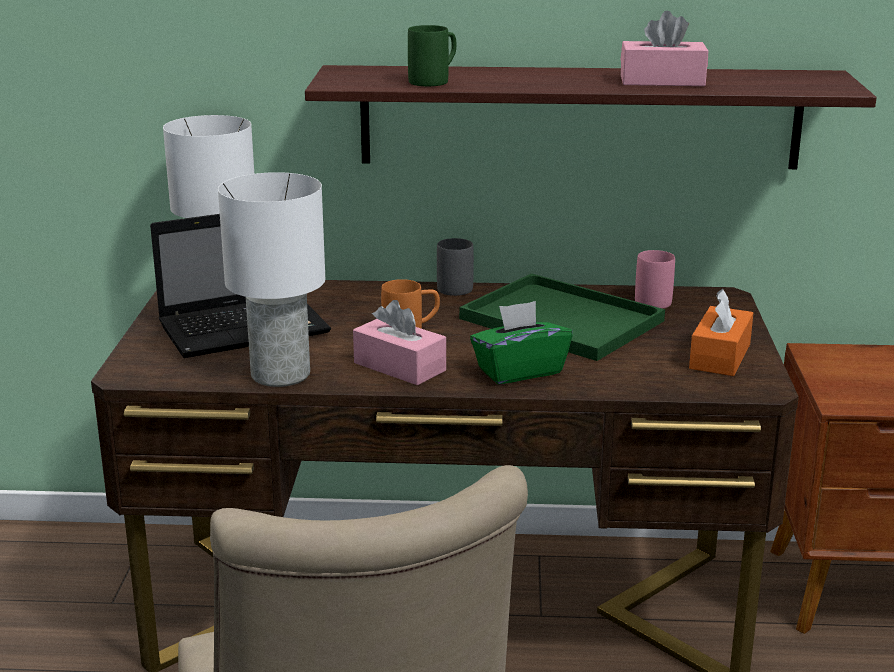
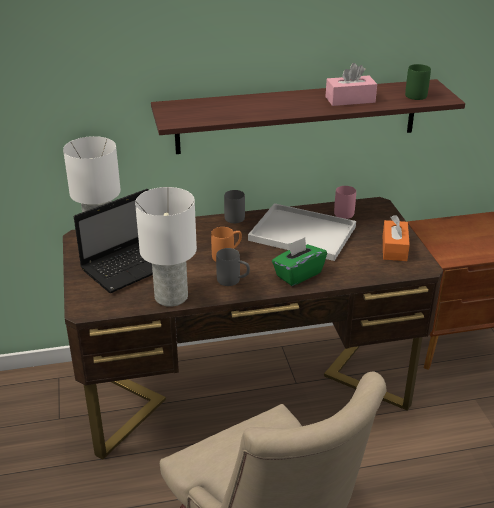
camera: 15 degrees left, 10 degrees up
(399, 367) = (233, 281): pink tissue box -> grey mug
(435, 81) = (227, 112): green mug -> green mug (417, 94)
(557, 319) = (300, 233): green tray -> white tray

